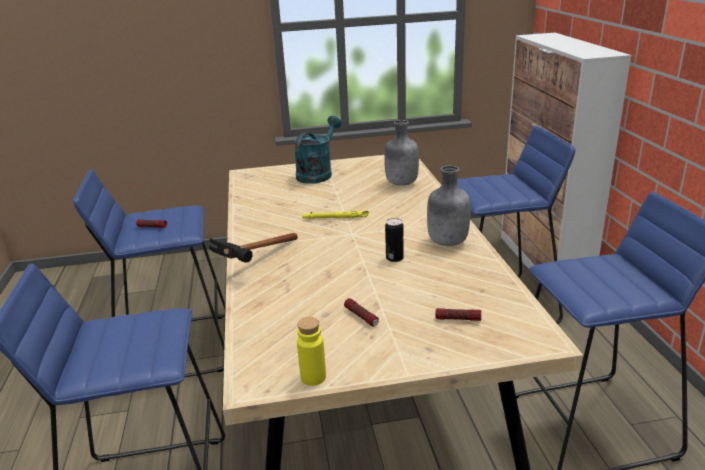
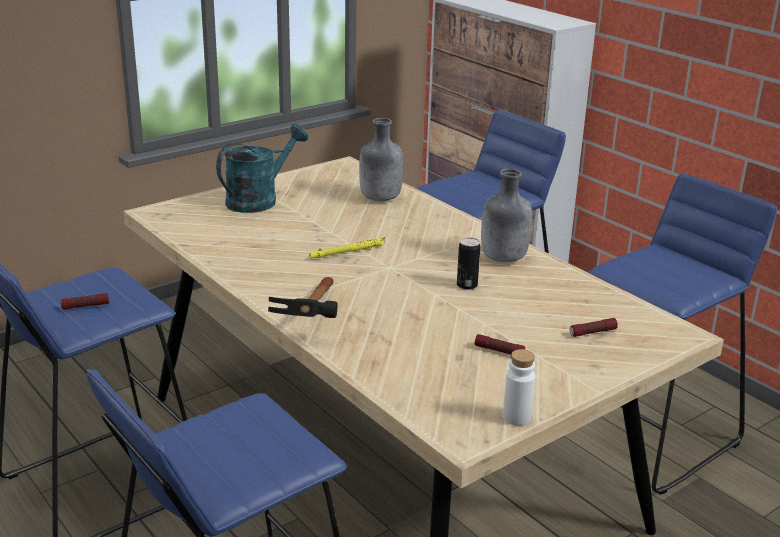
camera: 30 degrees left, 0 degrees up
(313, 377) = (516, 417): yellow bottle -> white bottle
(317, 173) = (259, 200): turquoise watering can -> turquoise watering can turned 45 degrees clockwise

